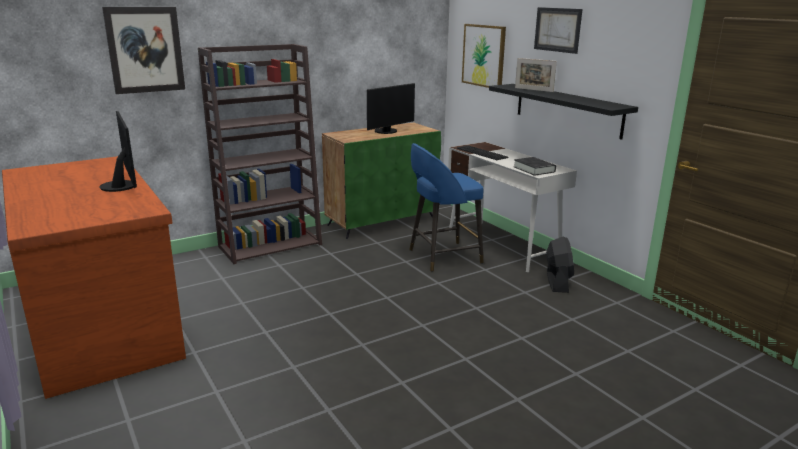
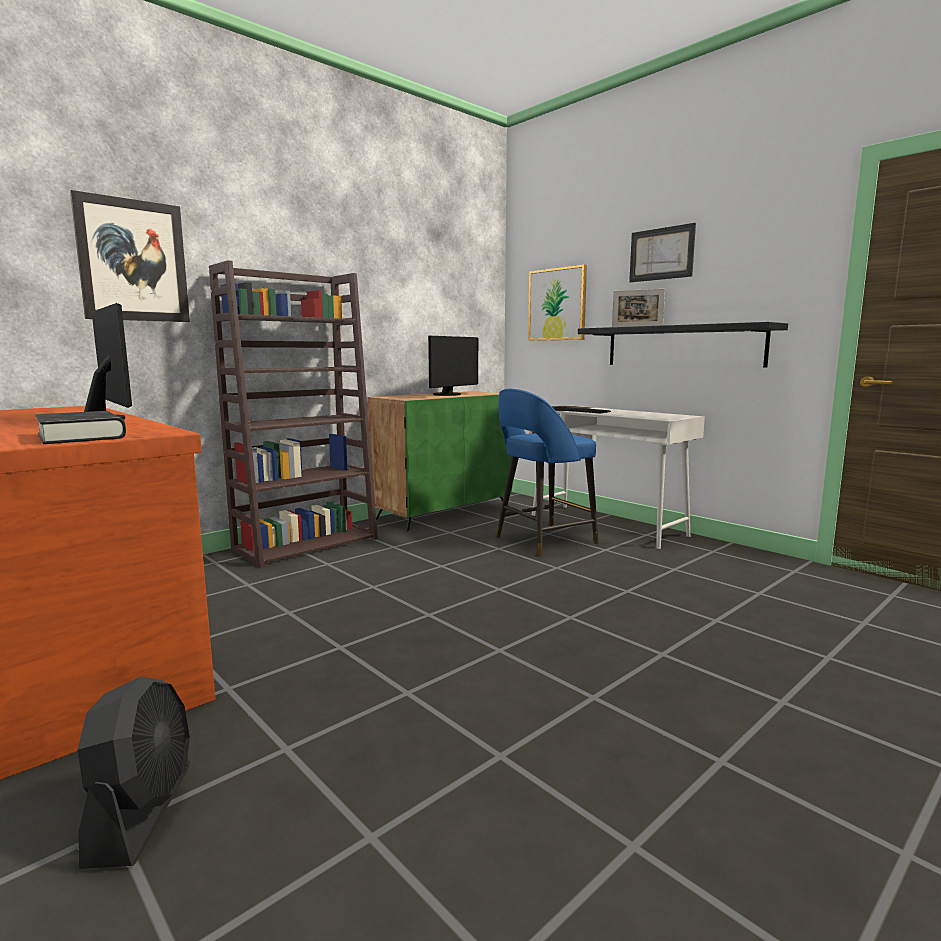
camera: 10 degrees left, 10 degrees down
(534, 169) = (655, 417): black book -> black book (81, 436)
(557, 282) = (704, 556): black fan -> black fan (142, 812)

